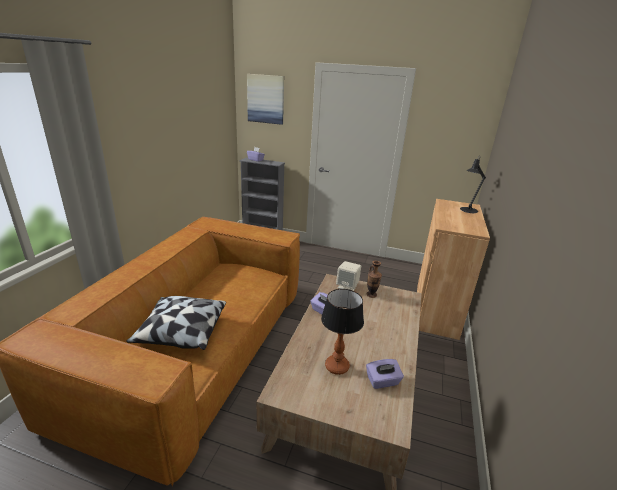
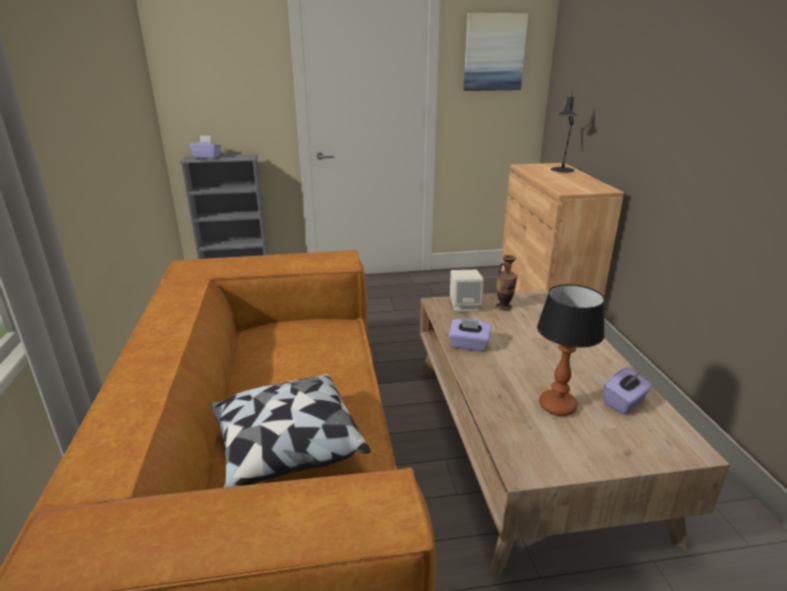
camera: 25 degrees left, 0 degrees up
(265, 99) = (206, 51): picture -> picture (494, 52)

